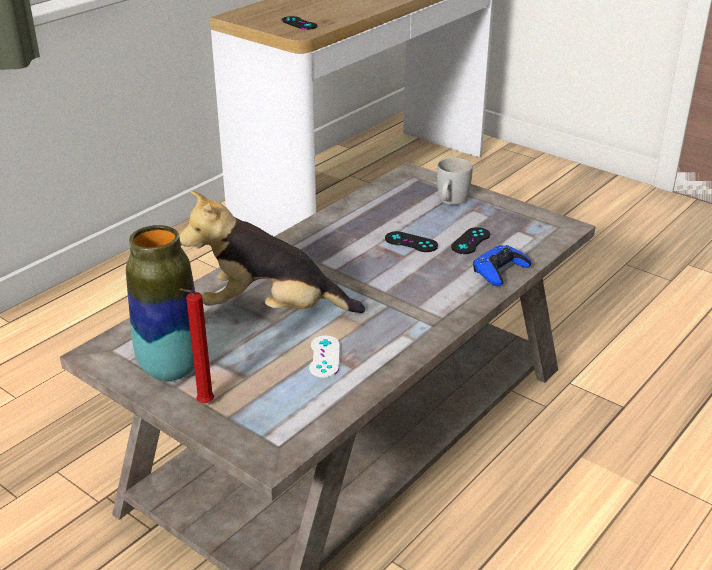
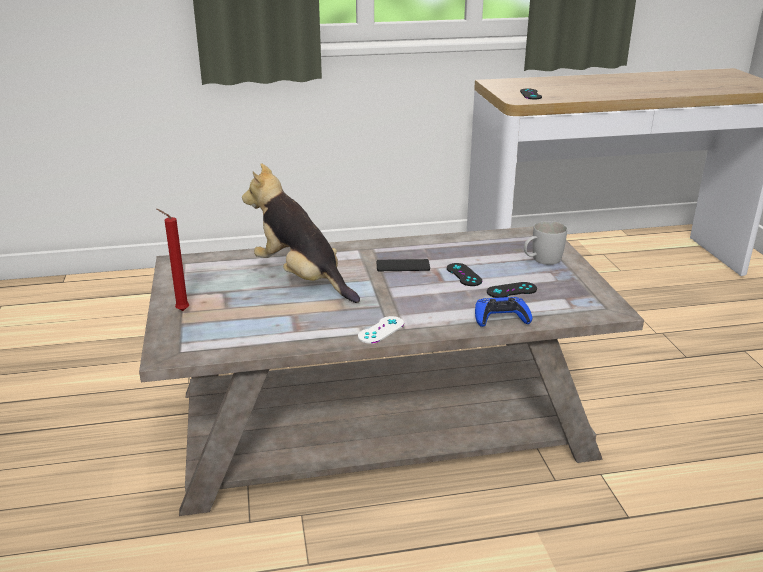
camera: 40 degrees right, 5 degrees down
(171, 368) = (196, 285): vase -> none
(324, 356) = (288, 317): white game controller -> white game controller (381, 330)
(346, 256) = (403, 266): none -> phone

